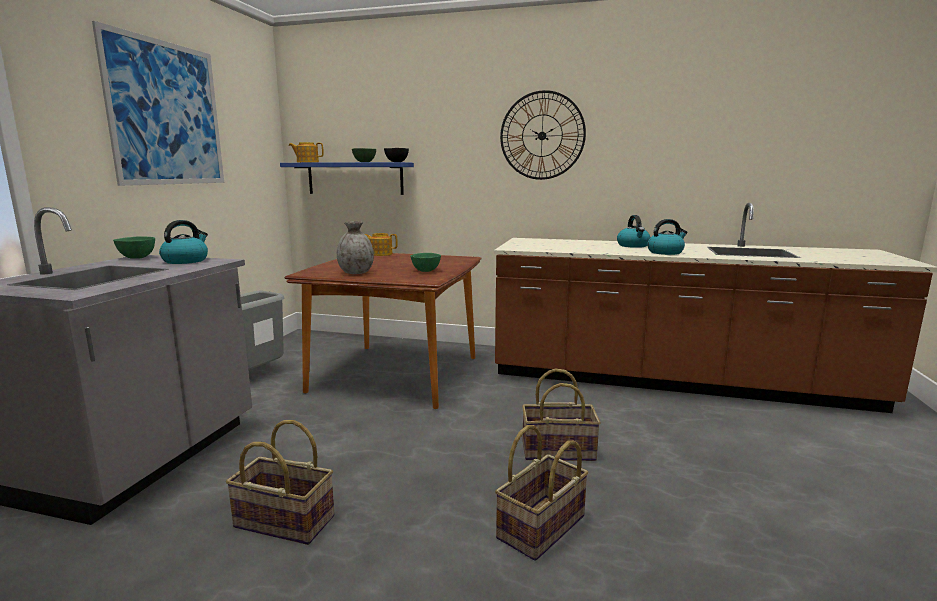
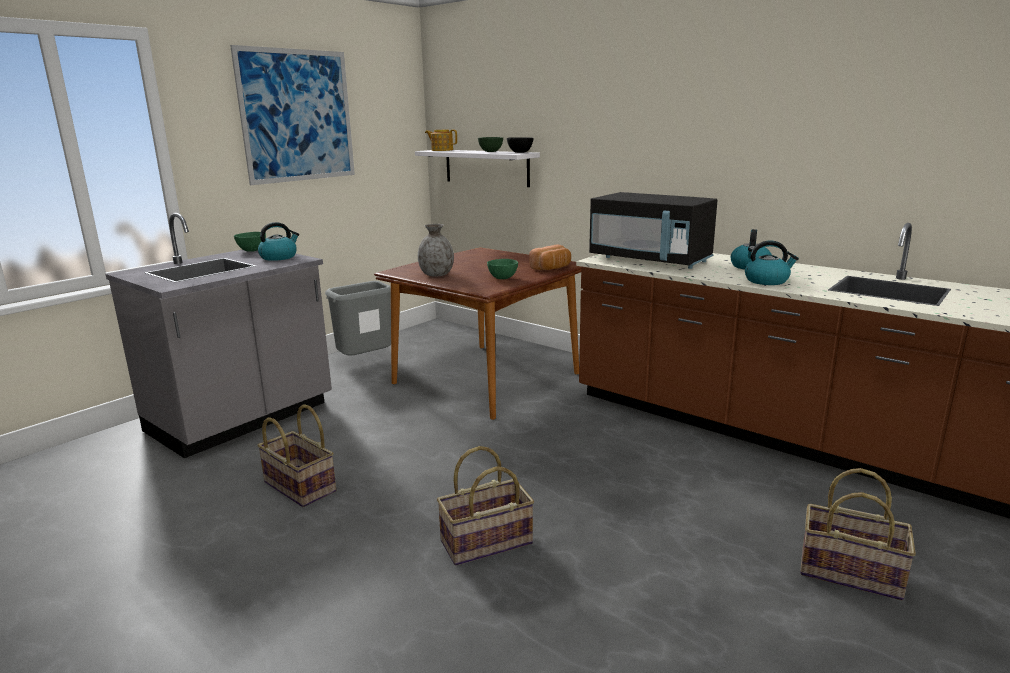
camera: 25 degrees right, 5 degrees up
(355, 178) = (486, 167): blue shelf -> white shelf
(380, 254) = (493, 252): teapot -> none
(456, 261) = (552, 268): none -> bread
(542, 135) = (670, 125): wall clock -> none
(552, 246) = (650, 260): none -> black microwave
(558, 450) = (570, 482): basket -> basket (850, 572)

